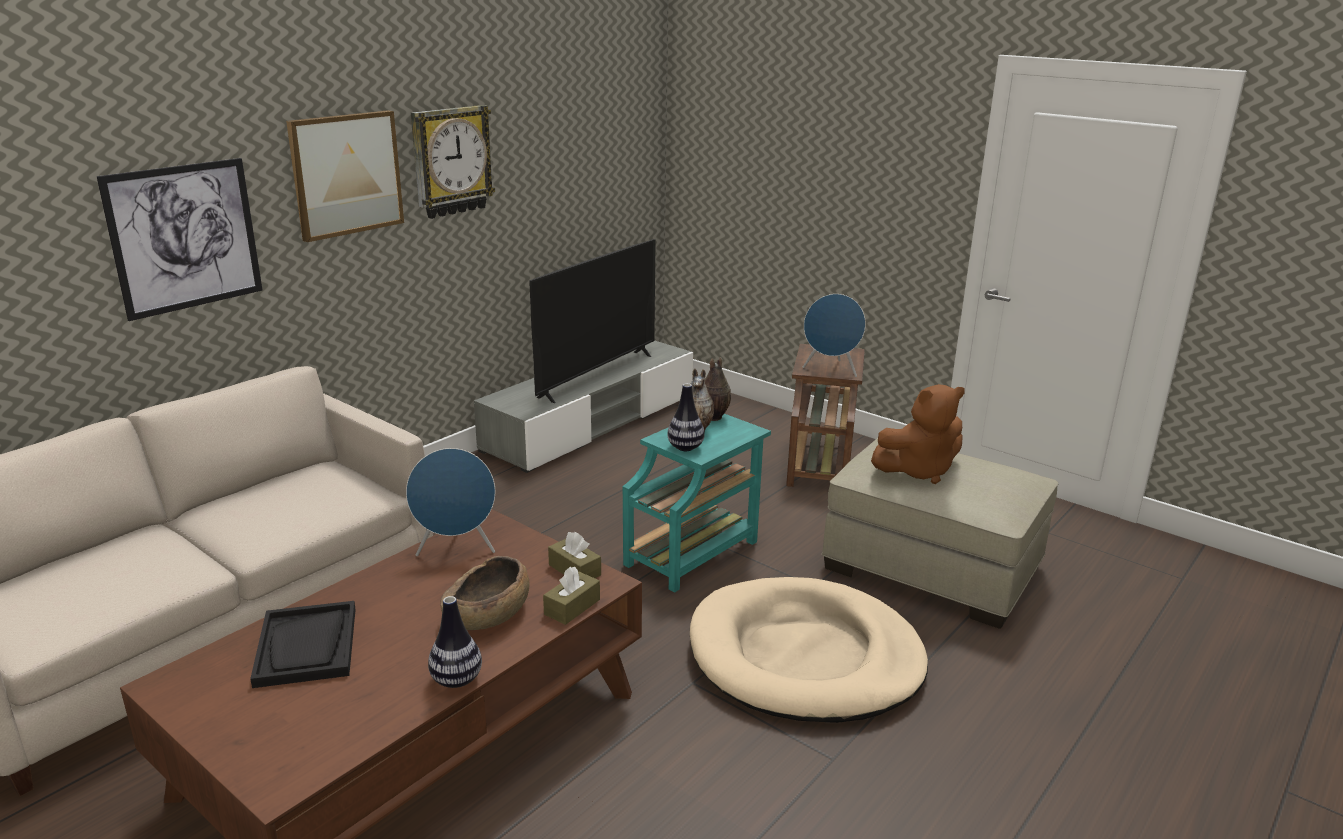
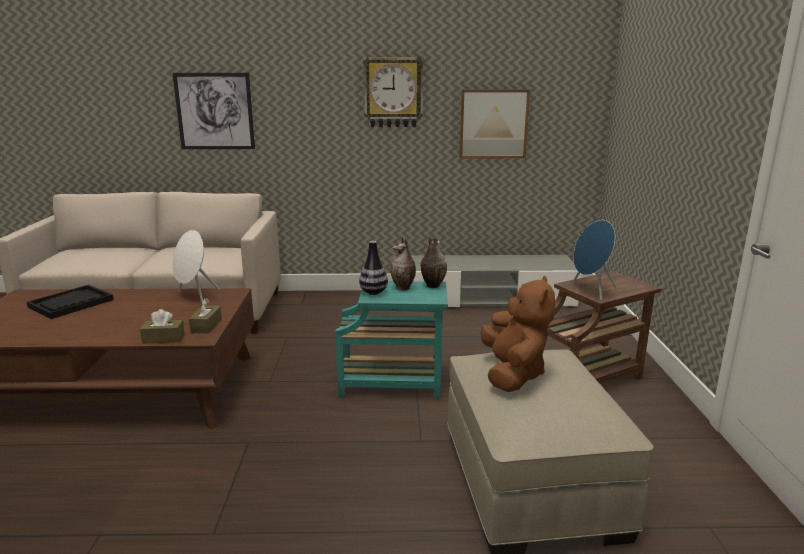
camera: 50 degrees right, 5 degrees down
(346, 174) = (314, 90): picture -> picture (493, 124)
(456, 549) = (195, 296): blue speaker -> white speaker
(456, 680) = (62, 339): vase -> none
(488, 615) = (135, 324): brown bowl -> none
(596, 376) = (487, 264): television -> none
(805, 657) = (325, 472): beige dog bed -> none
(918, 470) = (513, 374): brown plush toy -> brown plush toy turned 120 degrees counterclockwise

